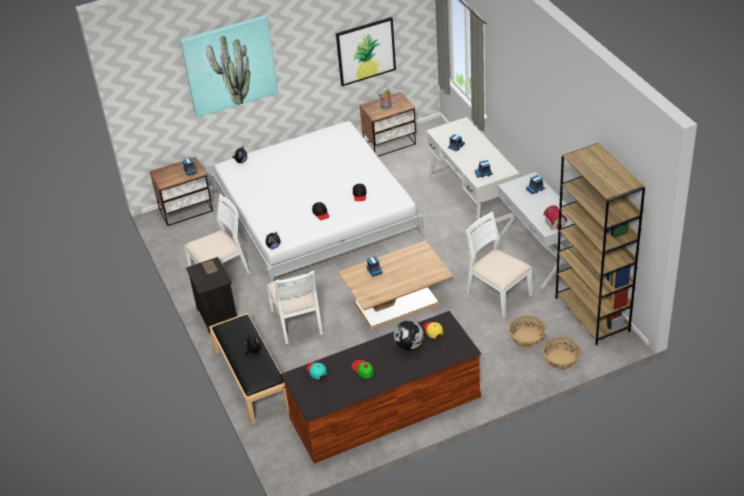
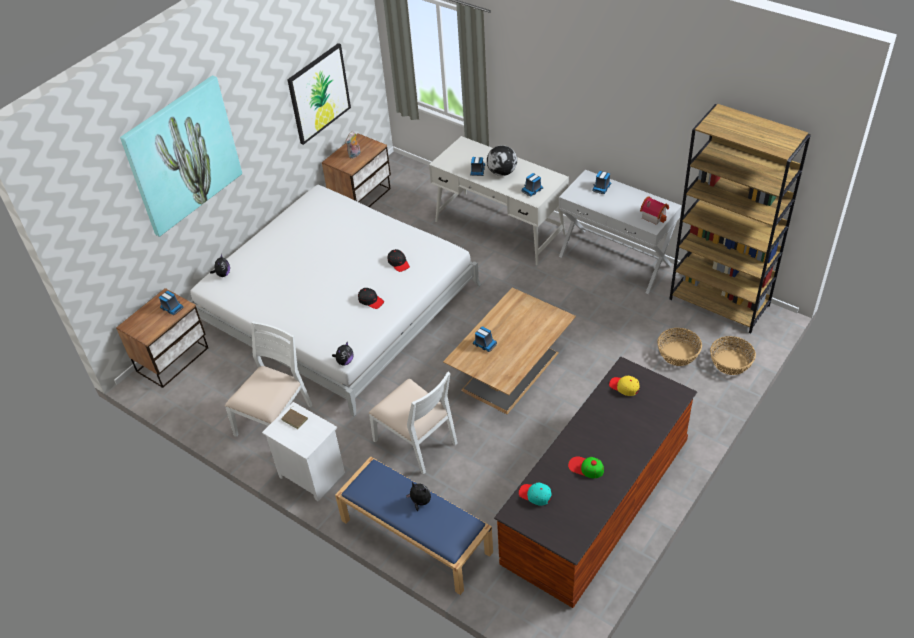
camera: 30 degrees left, 5 degrees up
(216, 315) = (310, 475): black nightstand -> white nightstand
(251, 379) = (415, 536): black bench -> blue bench
(409, 346) = (614, 416): globe -> globe (502, 172)
(498, 294) = (609, 318): white chair -> none

